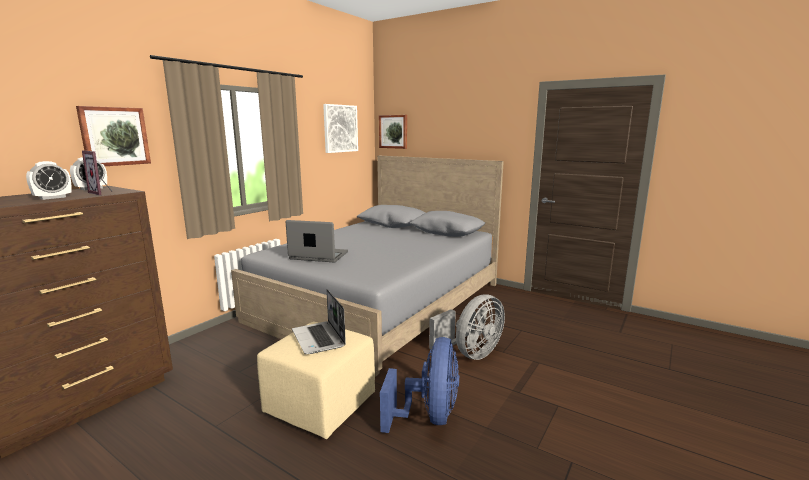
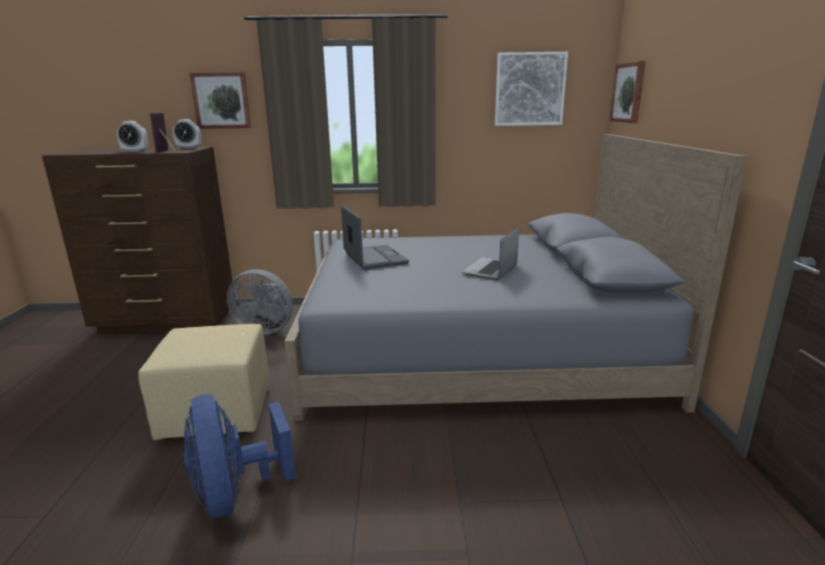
camera: 55 degrees right, 5 degrees up
(319, 339) = (209, 339): laptop -> laptop (491, 270)
(429, 416) = (236, 493): blue fan -> blue fan turned 90 degrees clockwise
(471, 354) = (419, 472): grey fan -> grey fan (265, 329)

